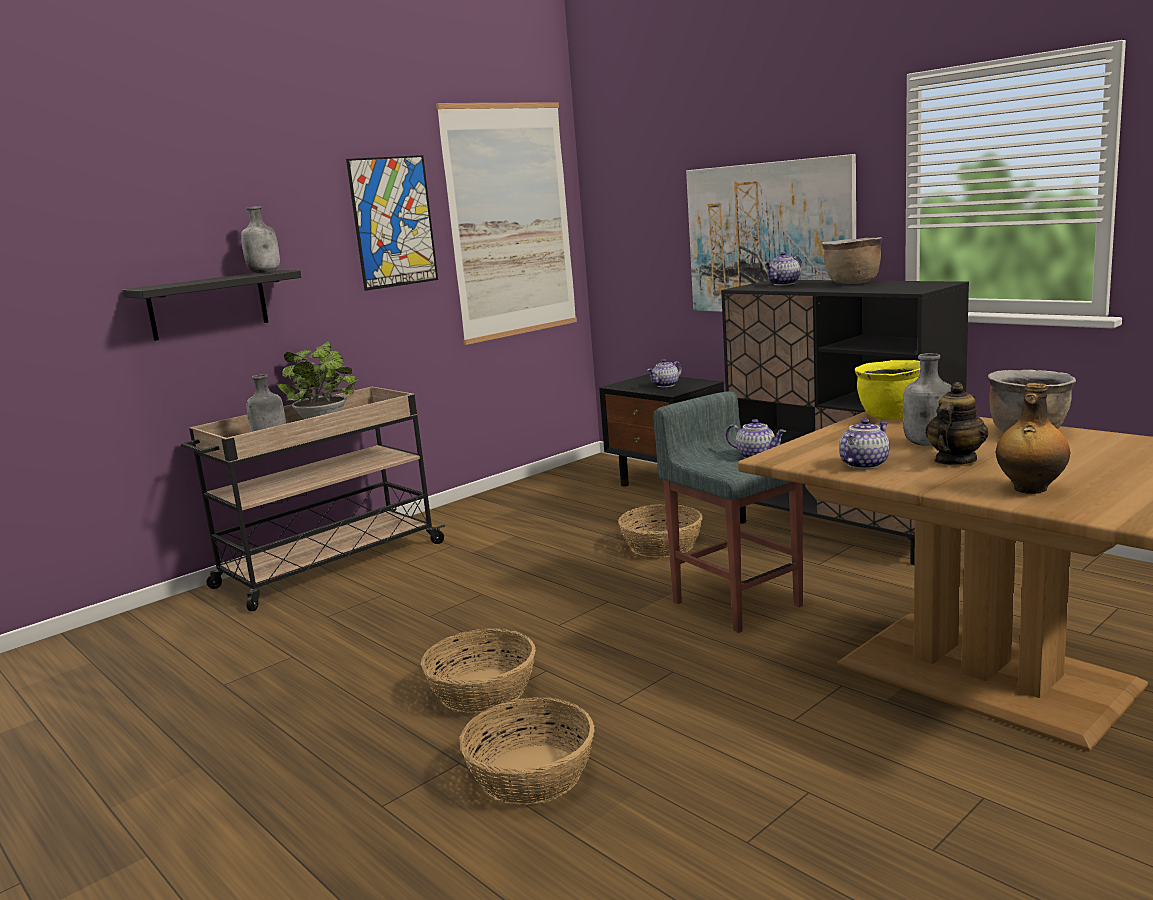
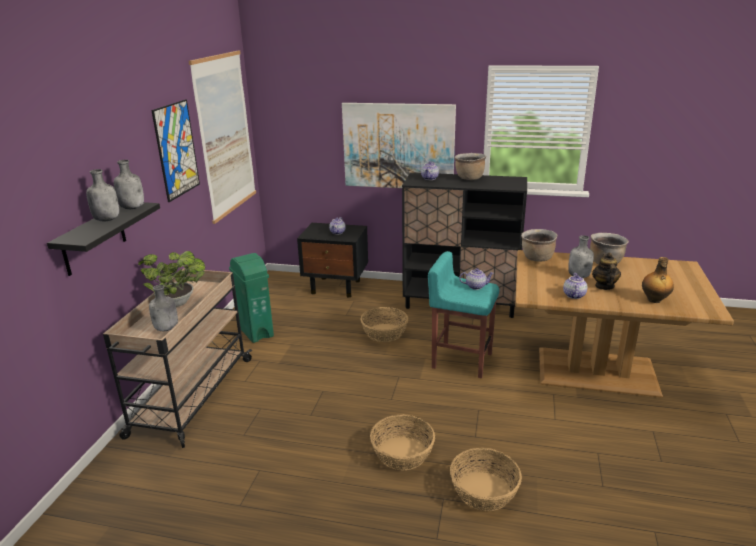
camera: 35 degrees left, 10 degrees up
(217, 278) = (107, 219): none -> grey bottle
(491, 515) = (256, 332): none -> green trash can
(735, 603) = (461, 360): grey stool -> turquoise stool
(891, 417) = (537, 258): yellow cooking pot -> brown cooking pot

